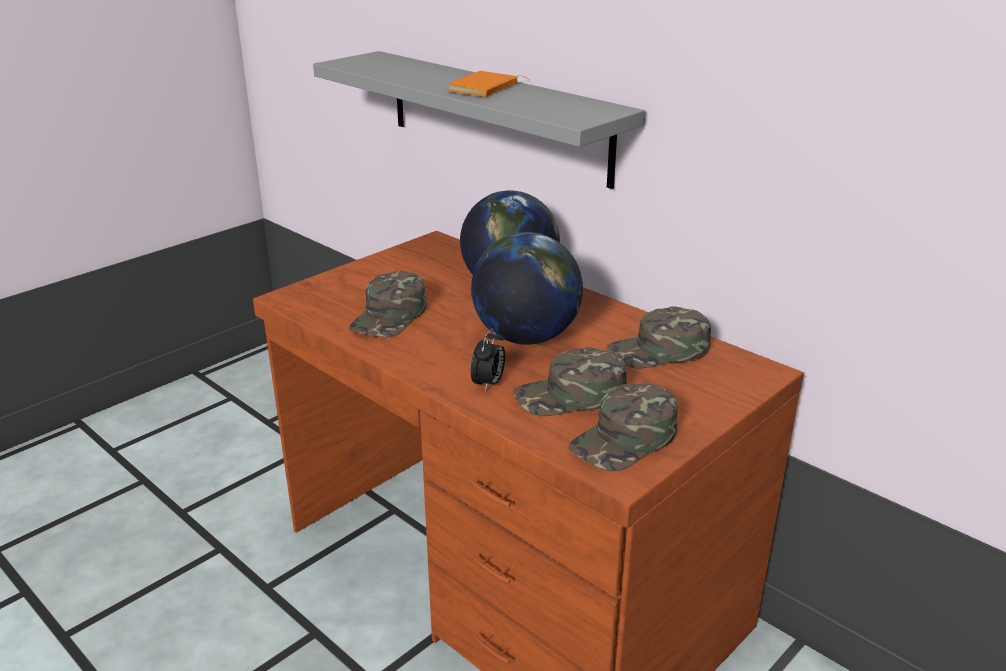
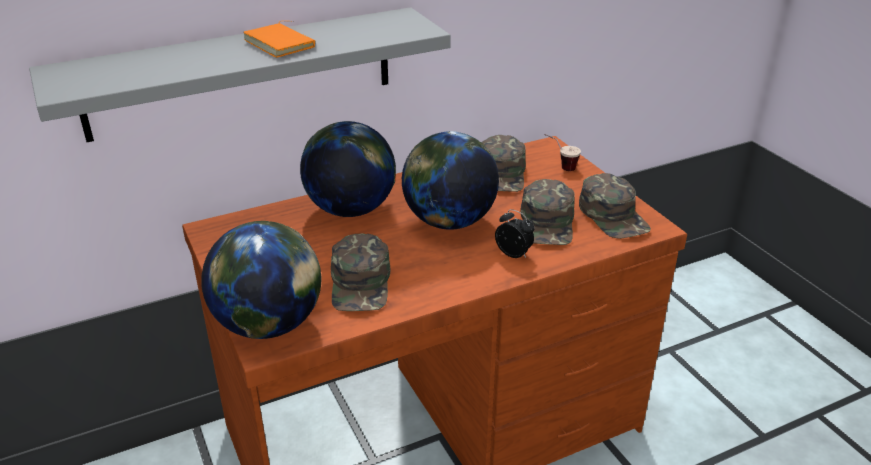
camera: 70 degrees left, 5 degrees up
(312, 293) = (269, 325): none -> globe
(390, 316) = (361, 283): green cap -> green cap turned 45 degrees clockwise
(716, 386) = (560, 167): none -> cup

